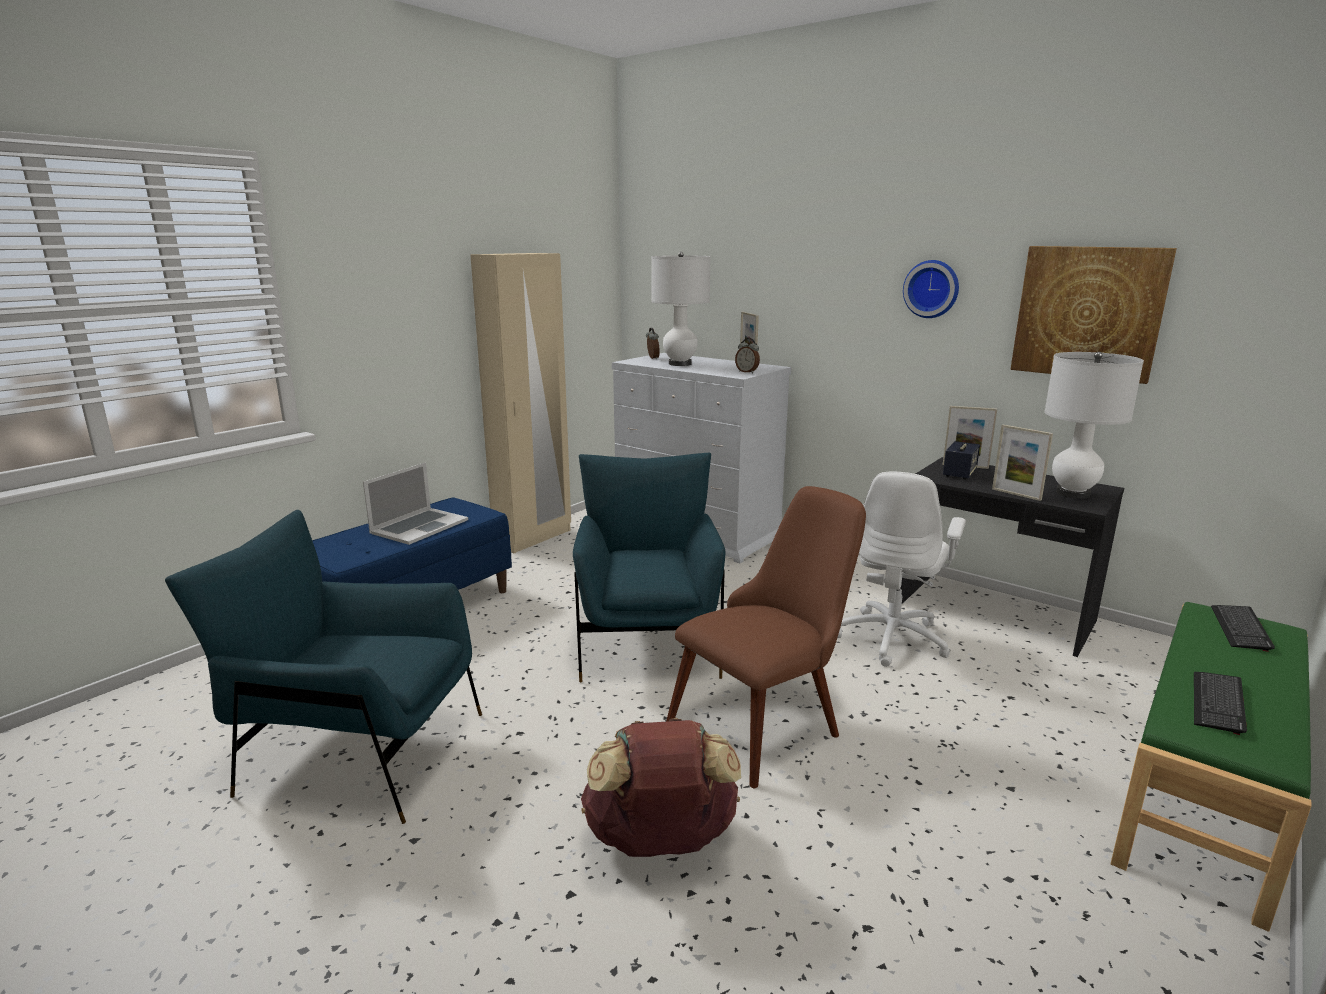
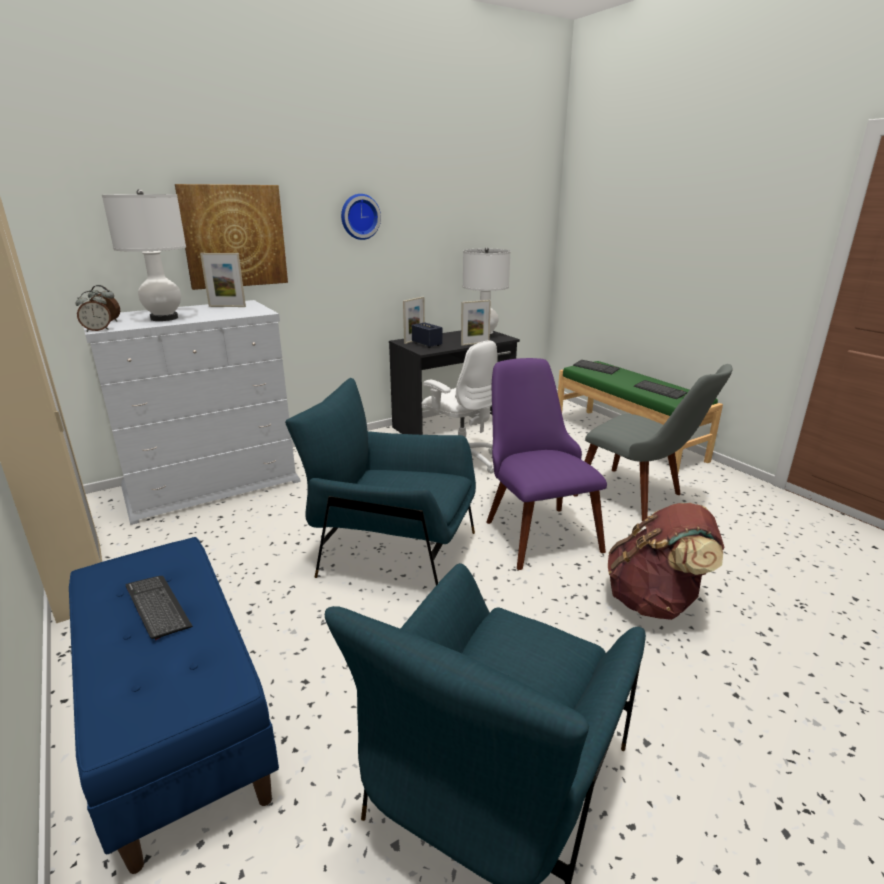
camera: 70 degrees left, 5 degrees up
(419, 526) = (158, 607): laptop -> keyboard
(747, 372) = (252, 309): alarm clock -> alarm clock (97, 330)
(767, 720) = (534, 528): brown chair -> purple chair
(956, 818) = (640, 498): none -> grey chair
(1088, 312) = (451, 225): picture -> picture (234, 236)

